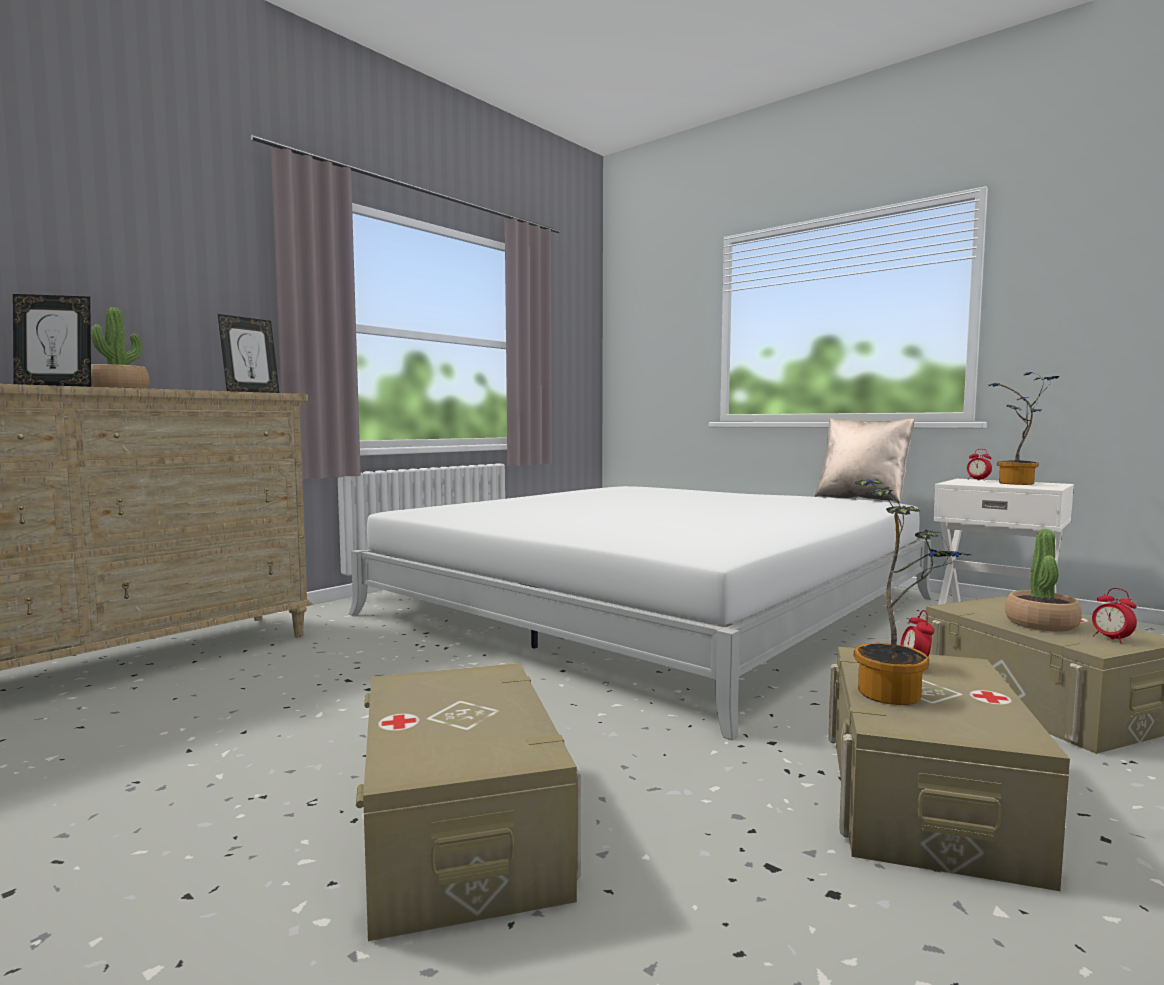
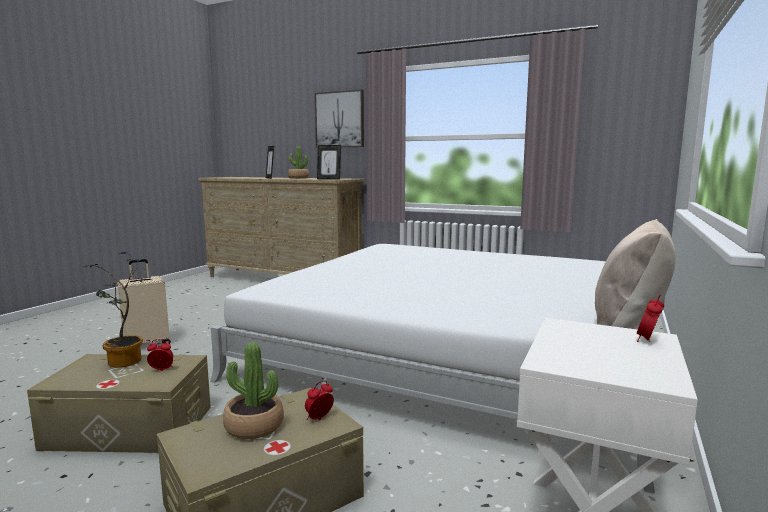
camera: 75 degrees right, 5 degrees up
(185, 263) = (339, 119): none -> picture
(460, 830) = (147, 344): beige storage box -> beige suitcase
(1017, 484) = (605, 355): potted plant -> none
(1111, 639) = (203, 449): alarm clock -> alarm clock (319, 419)

